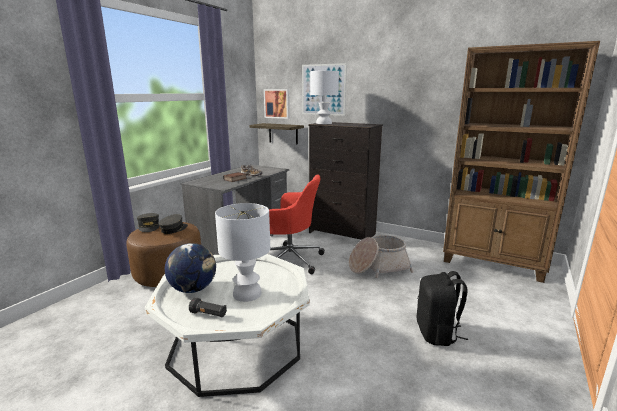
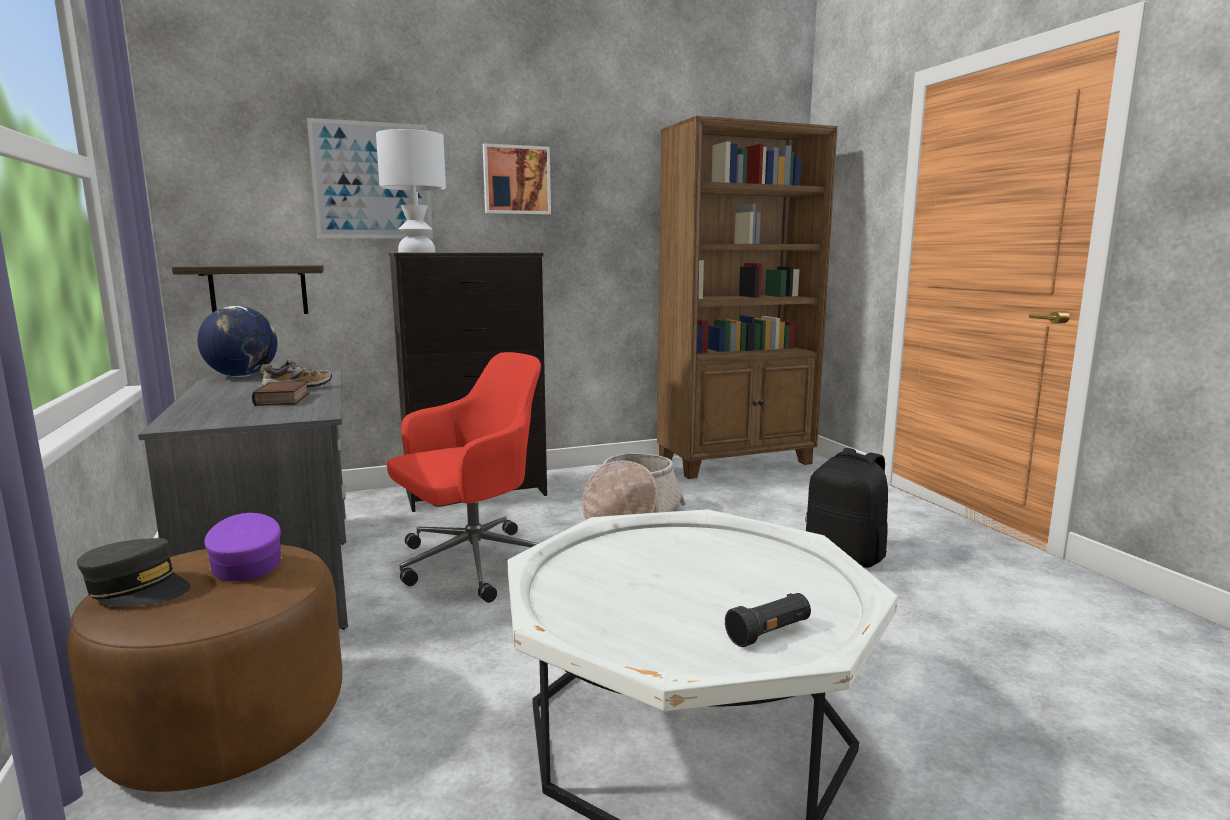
camera: 50 degrees left, 5 degrees down
(174, 229) = (247, 563): grey cap -> purple cap
(193, 289) = (630, 623): globe -> globe (242, 376)
(246, 293) = (726, 579): white table lamp -> none
(277, 103) = (232, 212): picture -> picture (516, 180)

